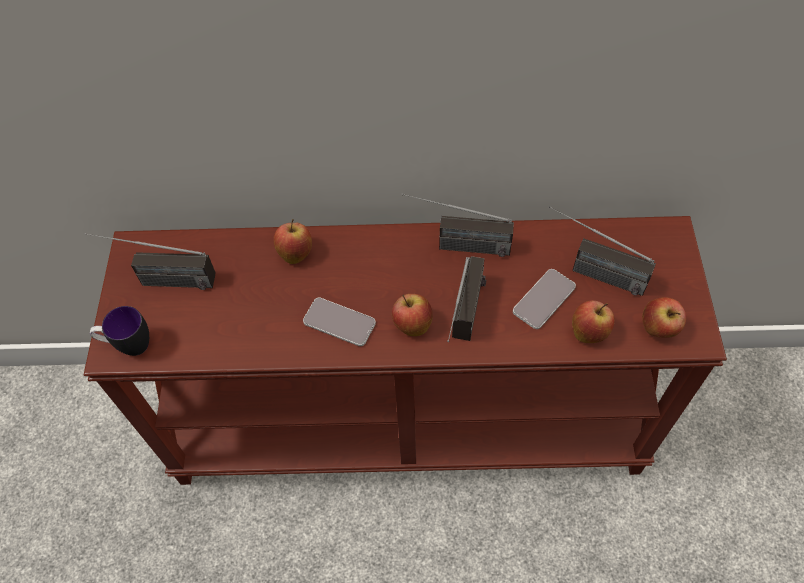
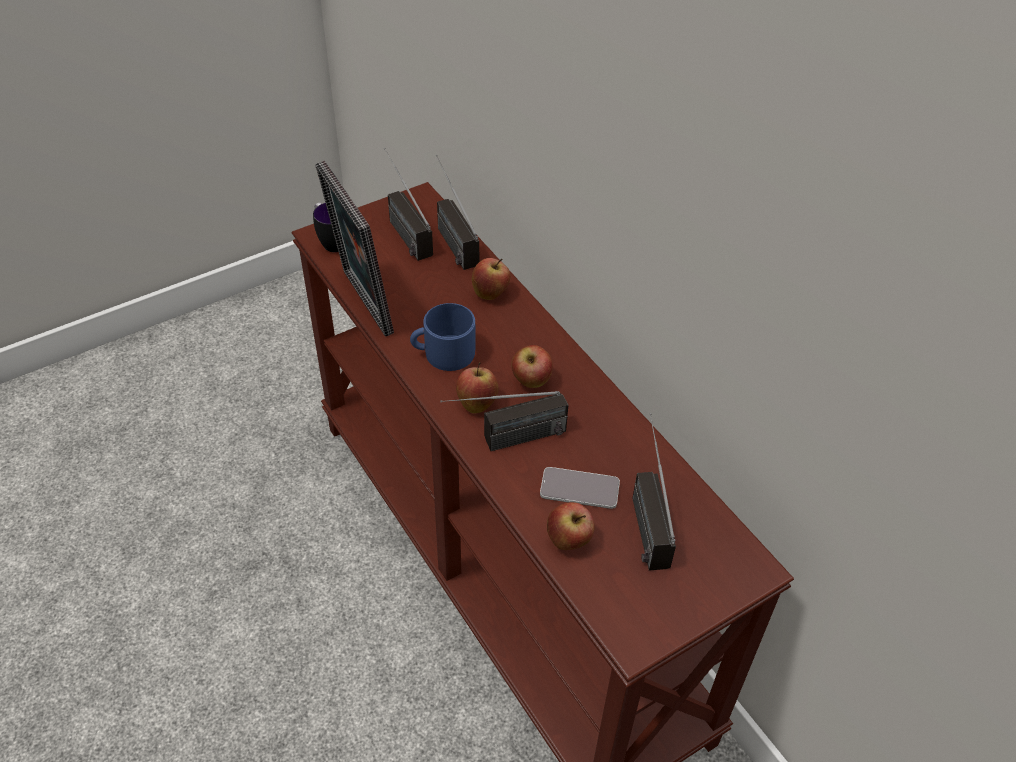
camera: 55 degrees right, 10 degrees down
(232, 358) = (361, 304): none -> picture frame
(339, 322) = (443, 353): phone -> blue mug
(455, 245) = (587, 396): radio -> radio (449, 236)
(658, 329) = (618, 600): apple -> apple (531, 382)

